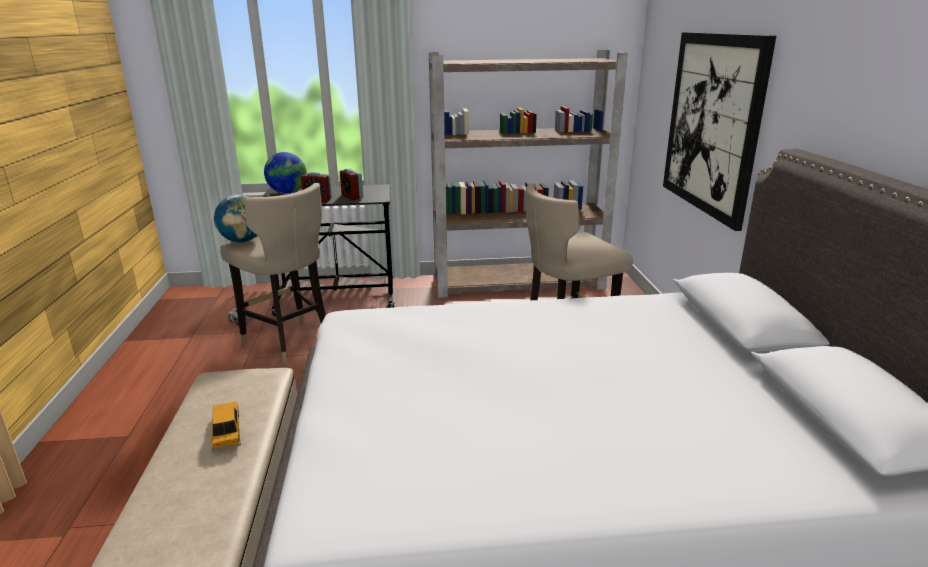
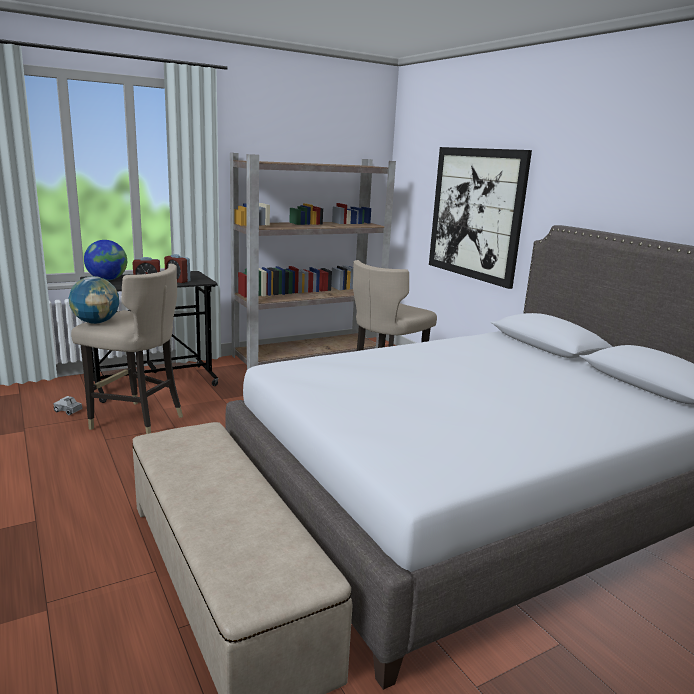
camera: 25 degrees left, 5 degrees down
(227, 432) = (216, 471): toy car -> none

